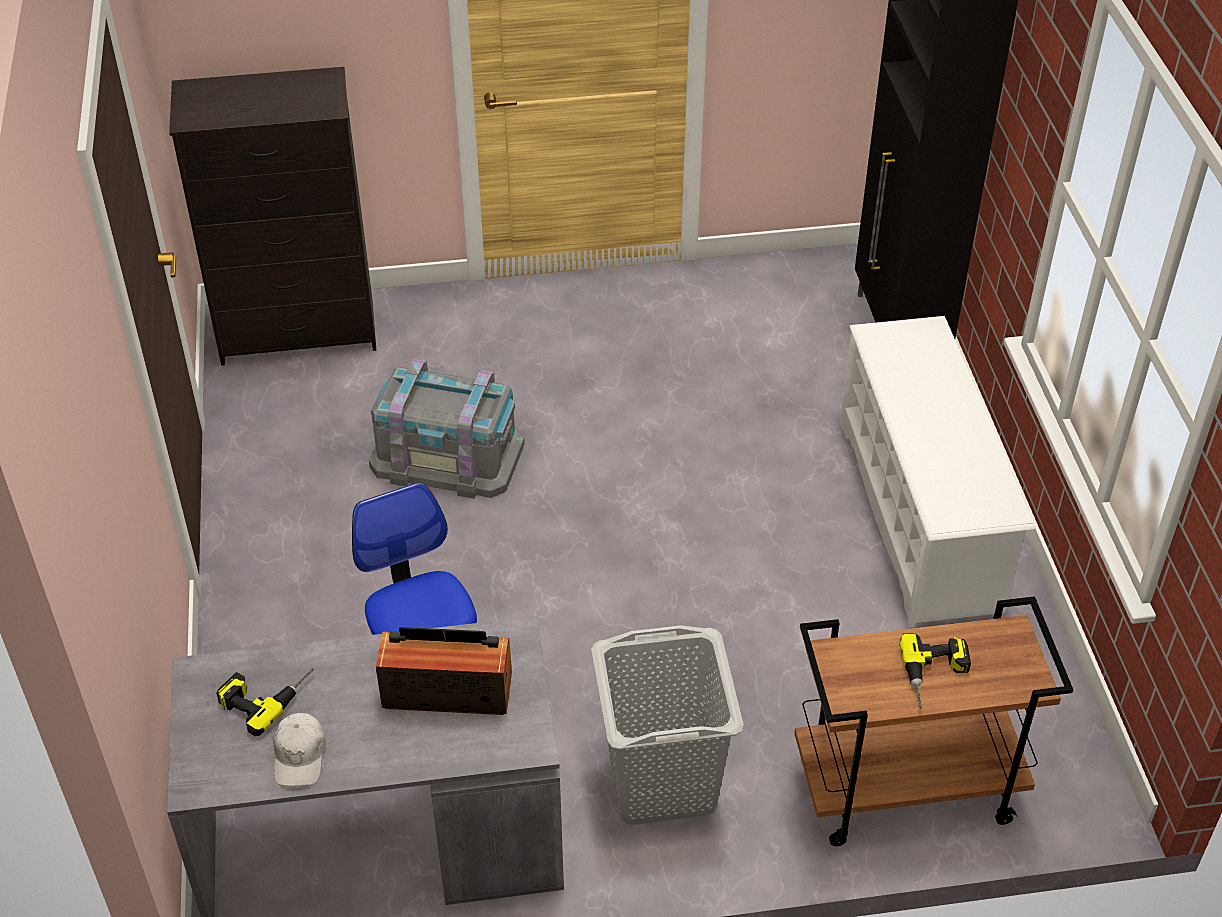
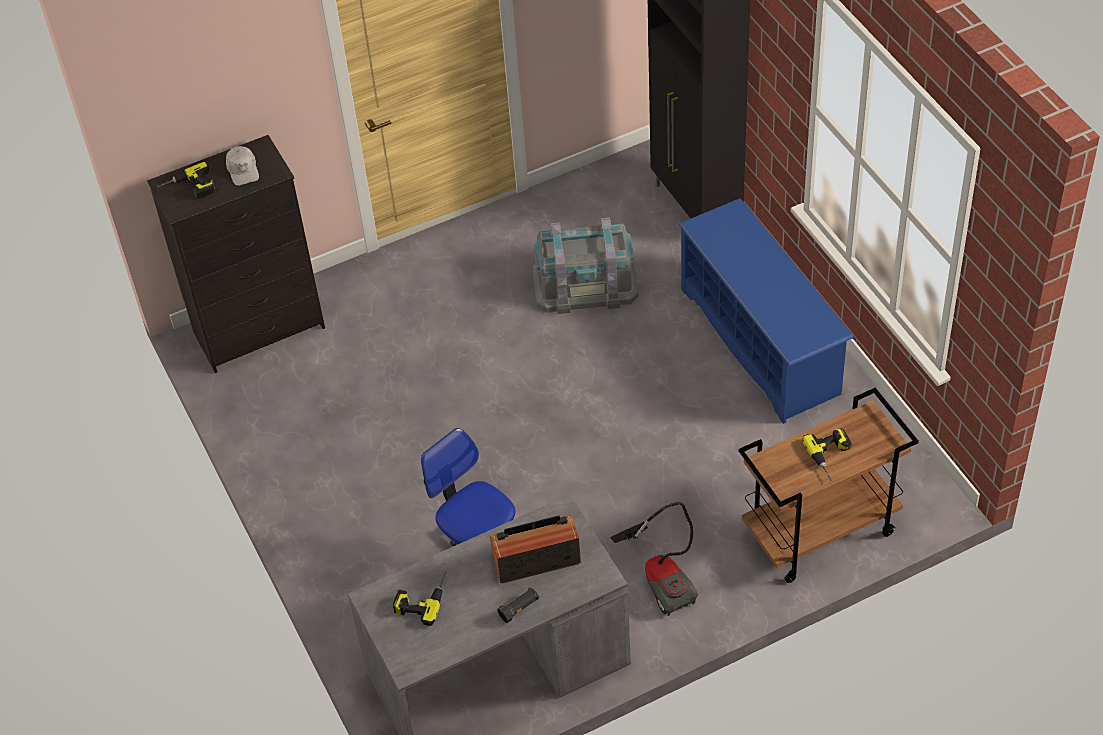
camera: 15 degrees left, 5 degrees up
(214, 100) = (188, 188): none -> power drill
(300, 756) = (464, 629): white cap -> white cap (243, 170)
(390, 752) = (519, 609): none -> black flashlight
(448, 455) = (416, 393): grey storage box -> grey storage box (585, 283)
(661, 782) = (663, 576): grey laundry basket -> vacuum cleaner
(919, 515) = (760, 342): white shoe rack -> blue shoe rack

